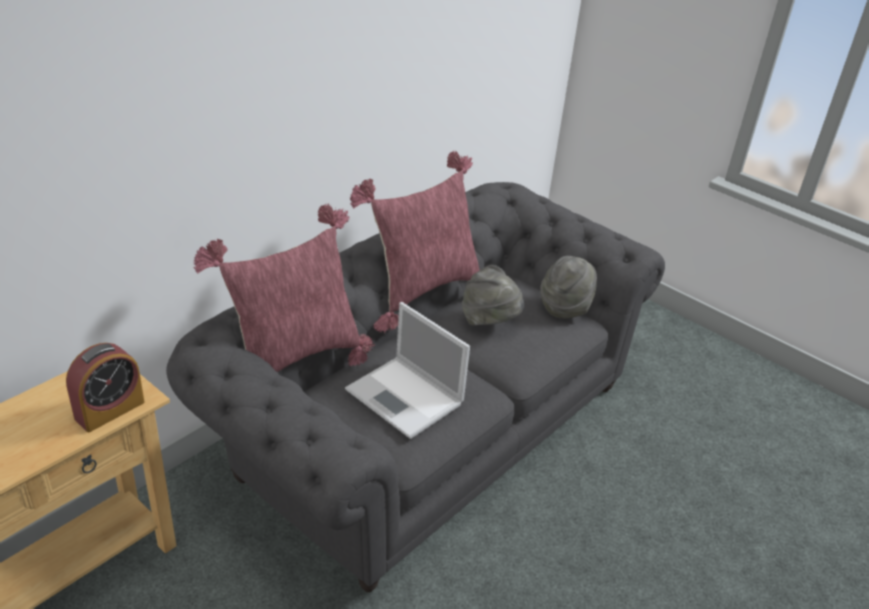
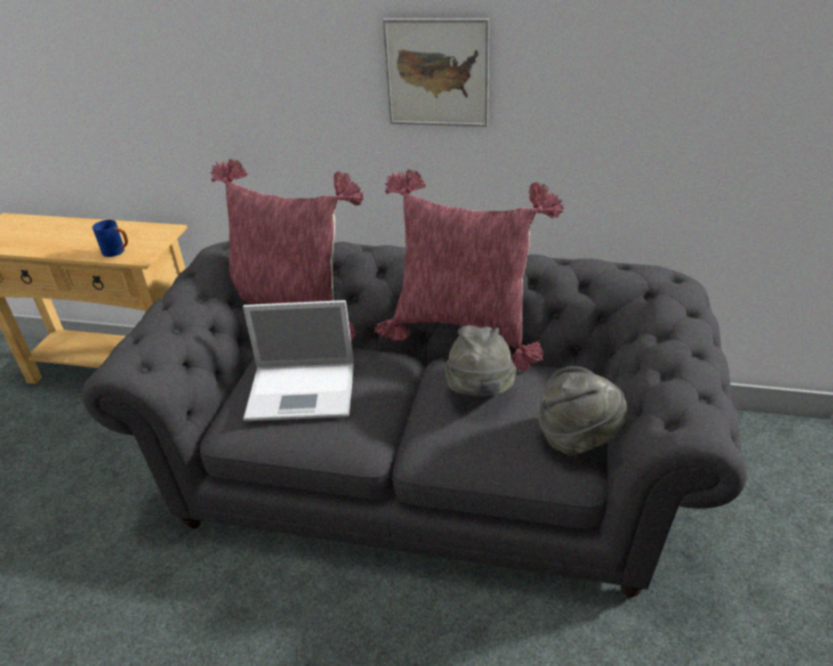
camera: 65 degrees right, 0 degrees up
(110, 410) = (117, 252): alarm clock -> blue mug
(343, 92) = (437, 73): none -> picture
(406, 398) = (304, 391): laptop -> laptop turned 105 degrees counterclockwise

